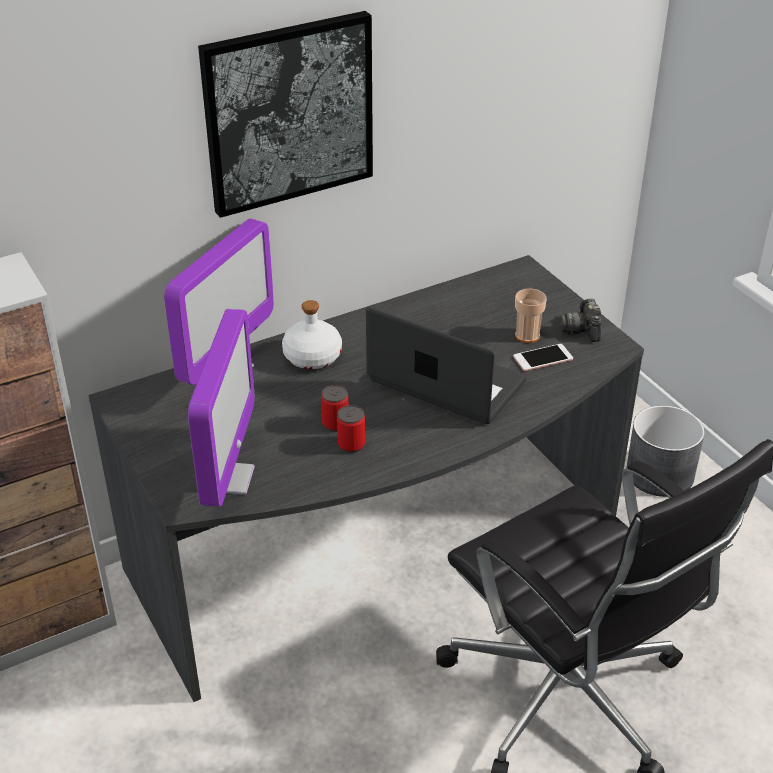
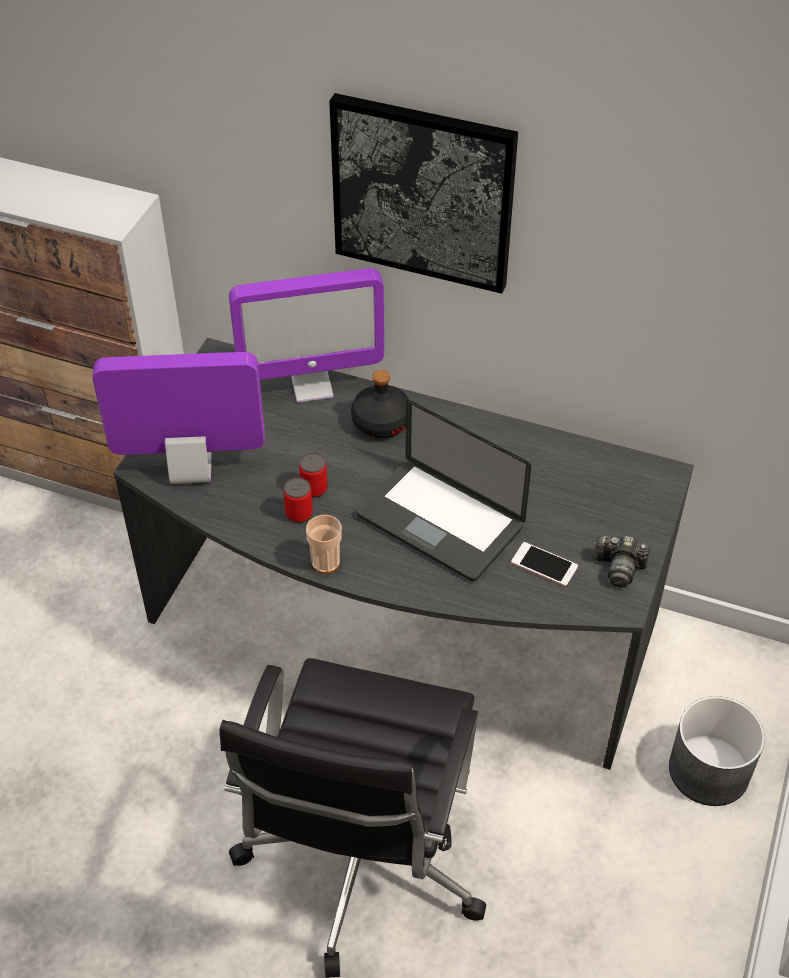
camera: 50 degrees right, 10 degrees up
(227, 478) = (191, 470): monitor -> monitor turned 150 degrees counterclockwise
(311, 357) = (381, 422): white bottle -> black bottle
(446, 382) = (439, 521): laptop -> laptop turned 135 degrees clockwise
(527, 336) = (565, 535): cup -> cup (325, 562)
(582, 330) = (619, 568): camera -> camera turned 120 degrees counterclockwise

